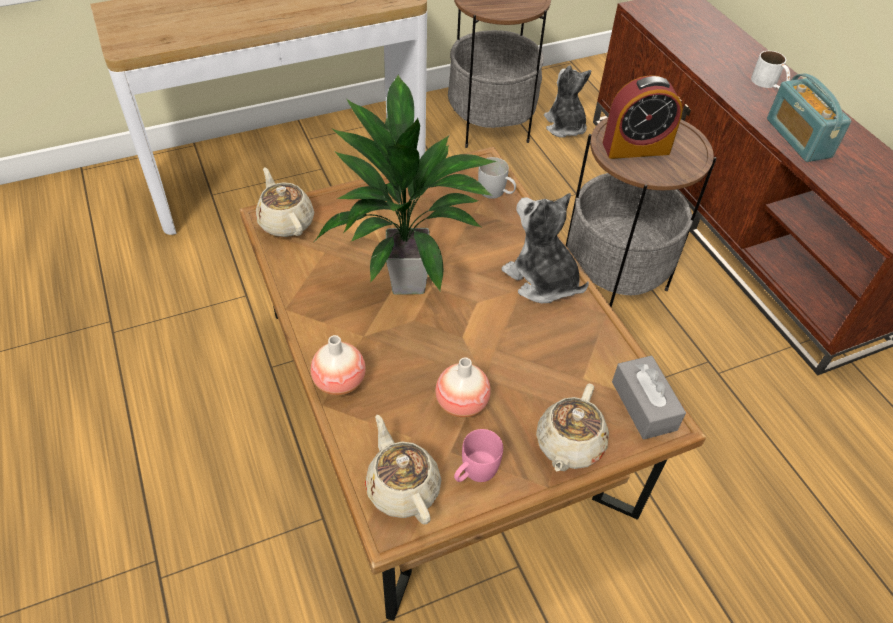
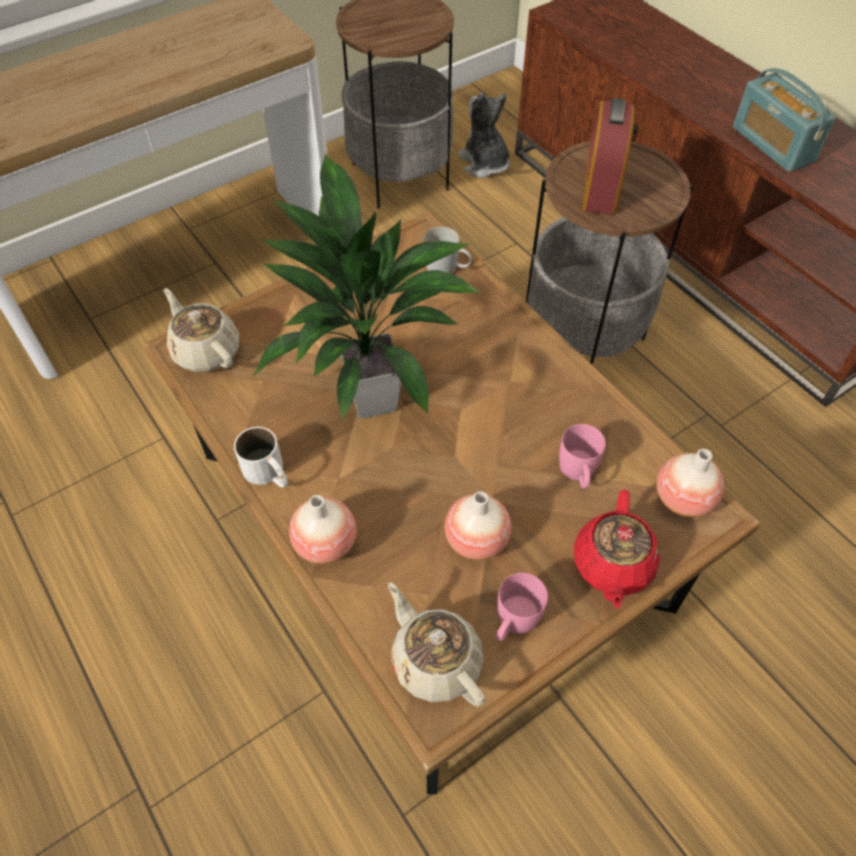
camera: 10 degrees left, 5 degrees up
(541, 280) = (528, 367): plush toy -> none
(560, 369) = (578, 473): none -> pink mug
(568, 445) = (612, 565): beige teapot -> red teapot
(636, 148) = (600, 188): alarm clock -> alarm clock turned 120 degrees clockwise
(644, 405) = (683, 499): grey tissue box -> vase
(769, 83) = (723, 83): white mug -> white mug (269, 473)

